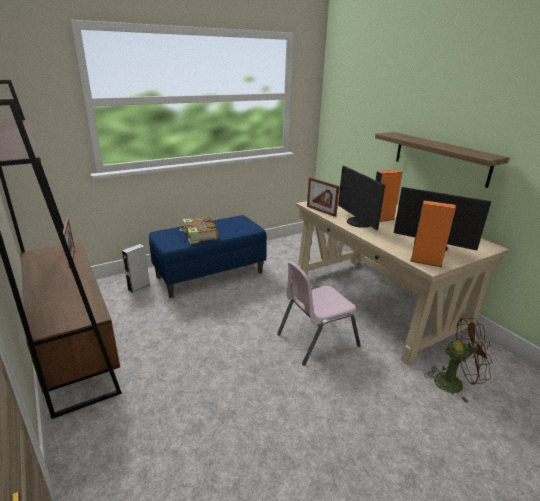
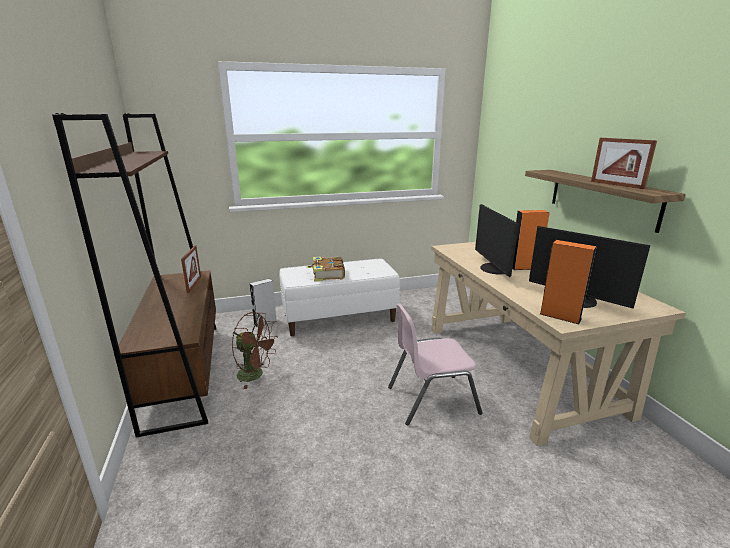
camera: 15 degrees right, 5 degrees down
(210, 274) = (339, 318): blue bench -> white bench
(321, 211) = (455, 255): picture frame -> picture frame (616, 185)
(454, 383) = (595, 478): brown fan -> brown fan (256, 375)

